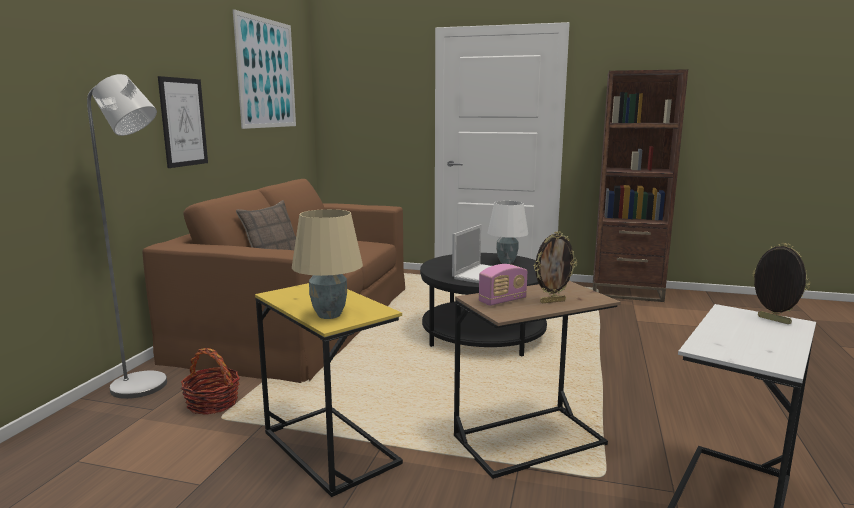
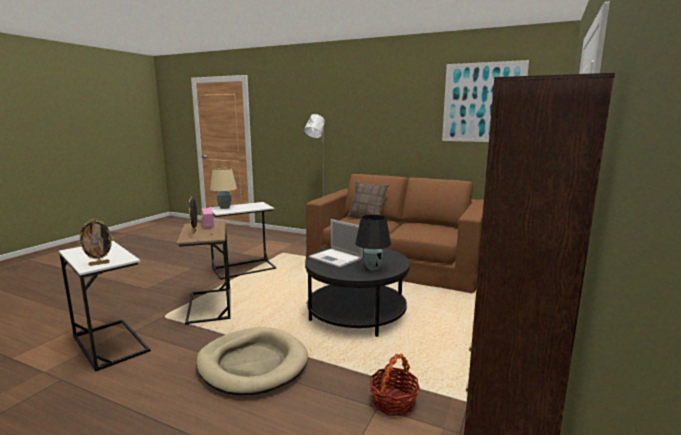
camera: 100 degrees right, 0 degrees up
(183, 122) = (389, 134): picture -> none
(213, 403) = (297, 251): basket -> basket (393, 402)
(330, 447) = (244, 269): yellow side table -> white side table
(506, 262) = (372, 268): white table lamp -> black table lamp
(641, 373) = (252, 364): none -> beige dog bed

